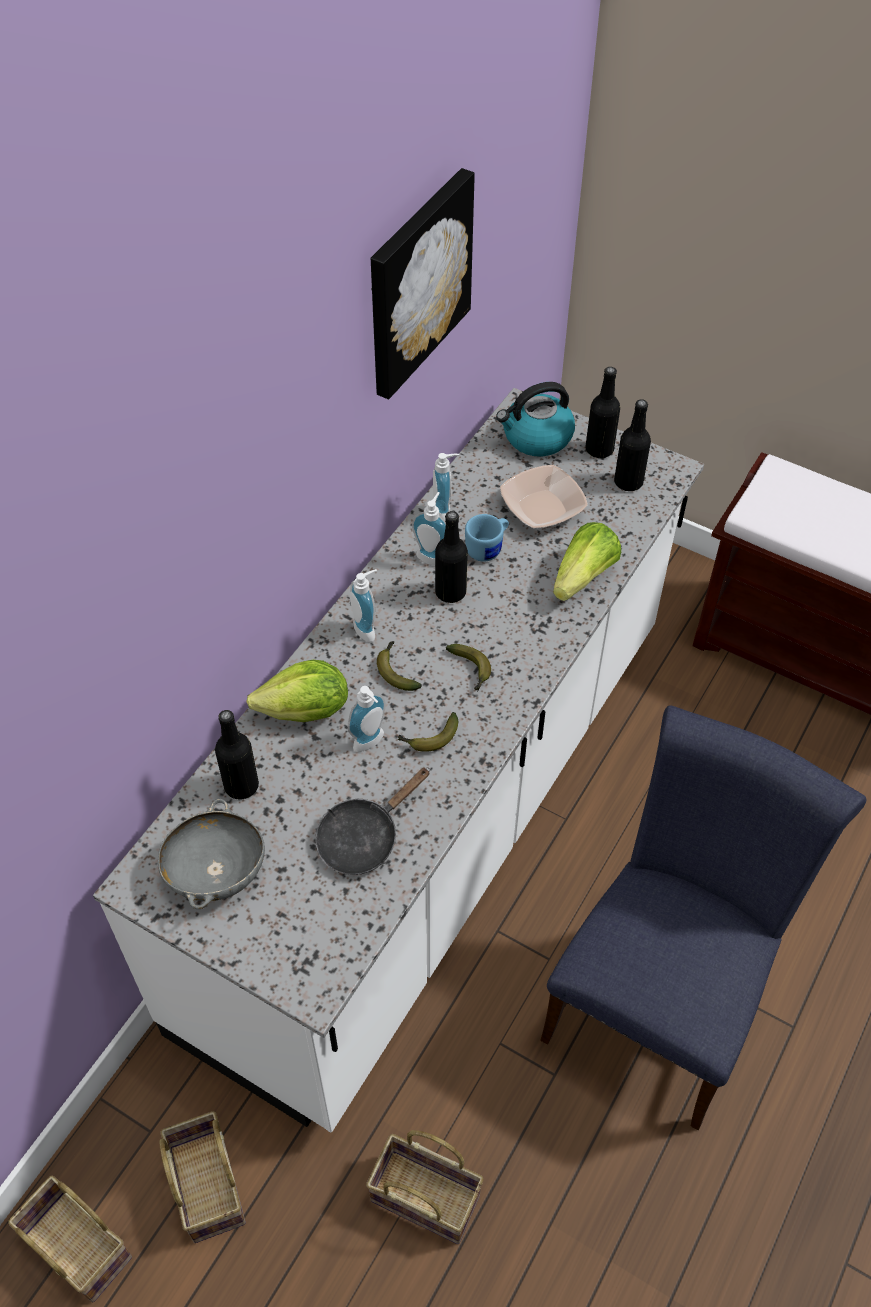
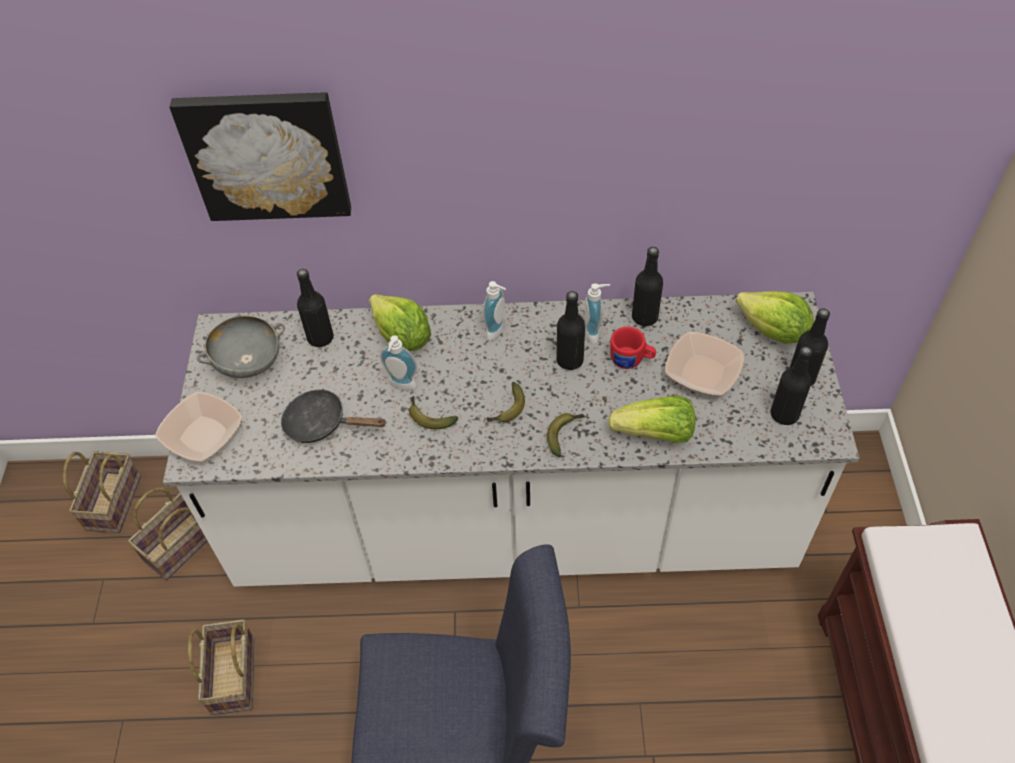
camera: 60 degrees right, 0 degrees up
(288, 962) = (203, 435): none -> bowl
(396, 670) = (473, 367): banana -> banana (564, 434)
(416, 282) = (680, 112): picture -> picture (267, 154)
(445, 511) = (644, 317): soap dispenser -> black bottle
(488, 548) = (631, 360): blue mug -> red mug
(536, 437) = (773, 332): kettle -> lettuce

